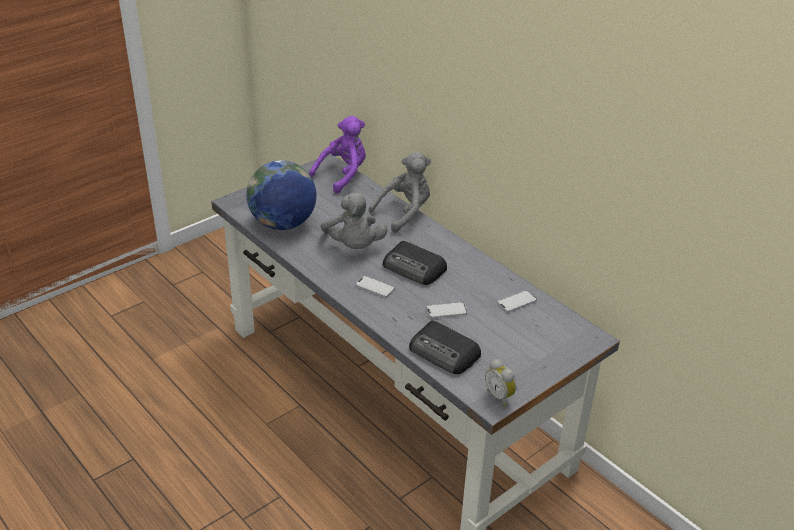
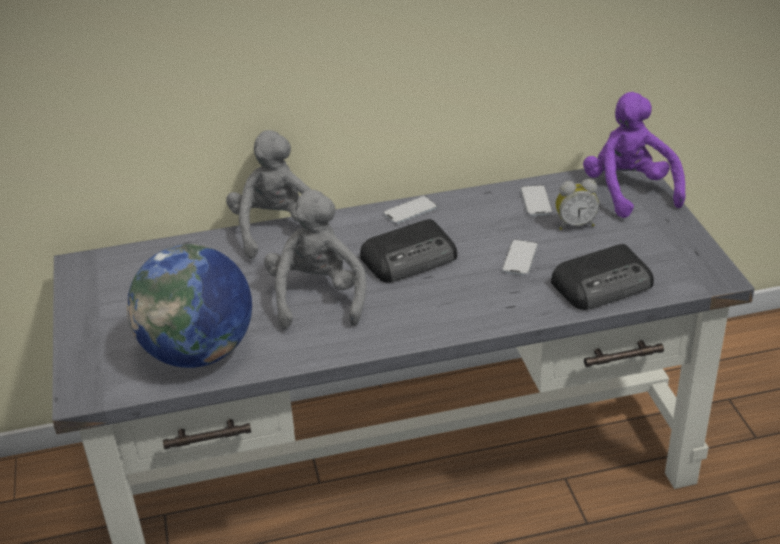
camera: 60 degrees left, 0 degrees up
(343, 175) = (127, 259): purple plush toy -> purple plush toy (629, 191)
(354, 246) = (318, 297): grey plush toy -> grey plush toy turned 105 degrees counterclockwise
(375, 287) = (429, 304): phone -> phone (410, 211)
(500, 396) = (705, 266): alarm clock -> alarm clock (575, 224)

